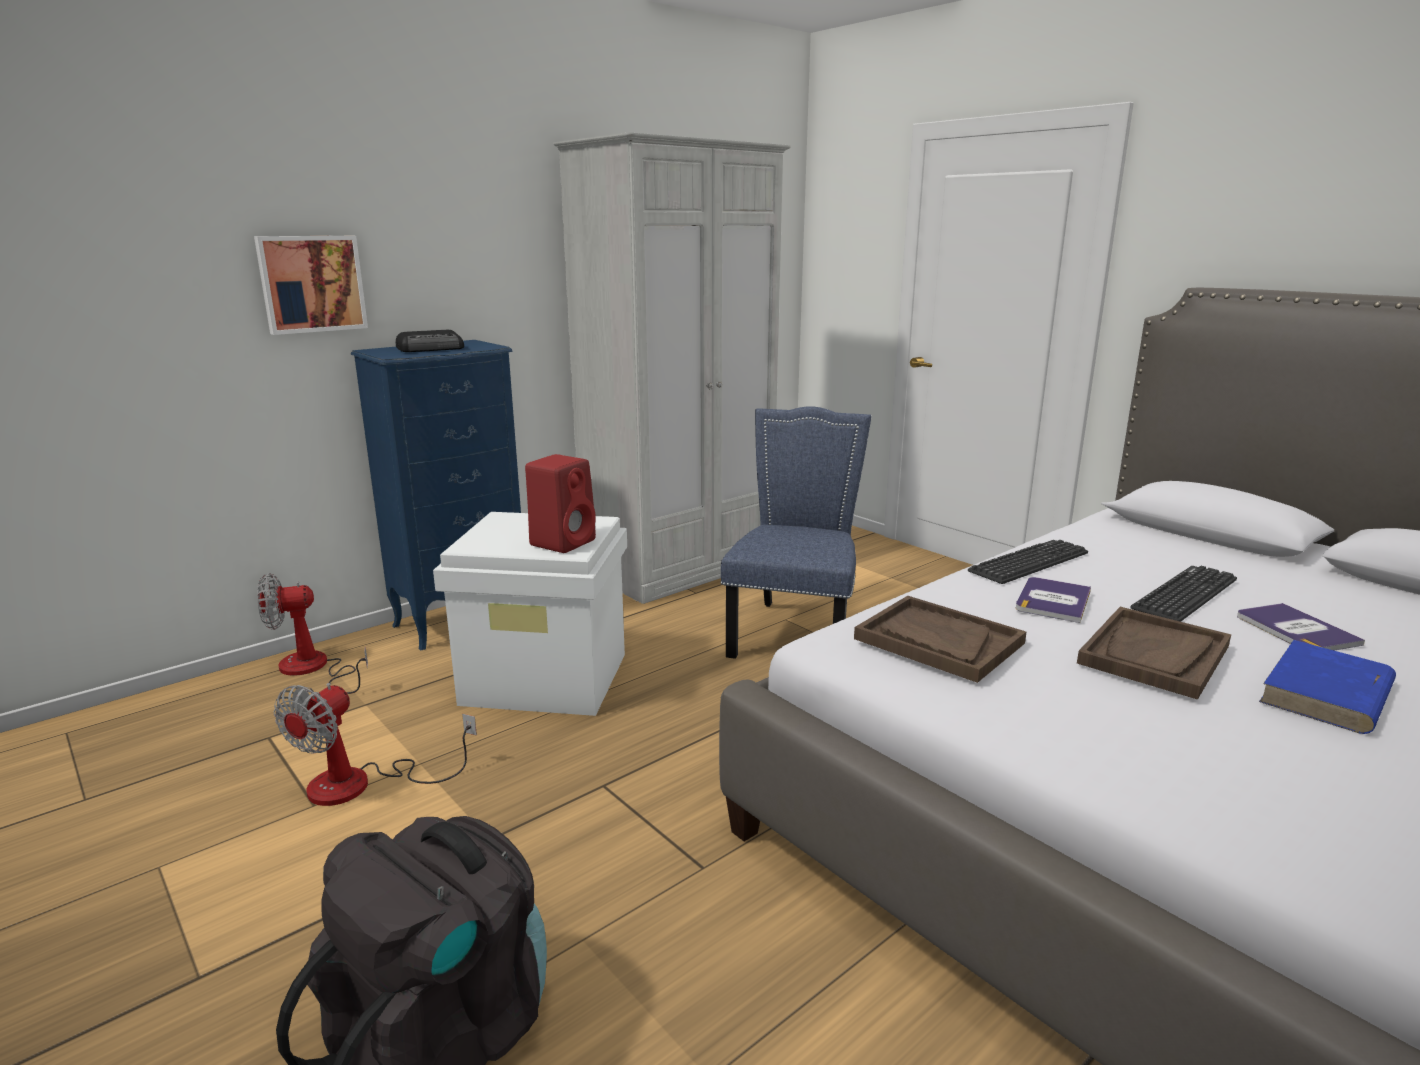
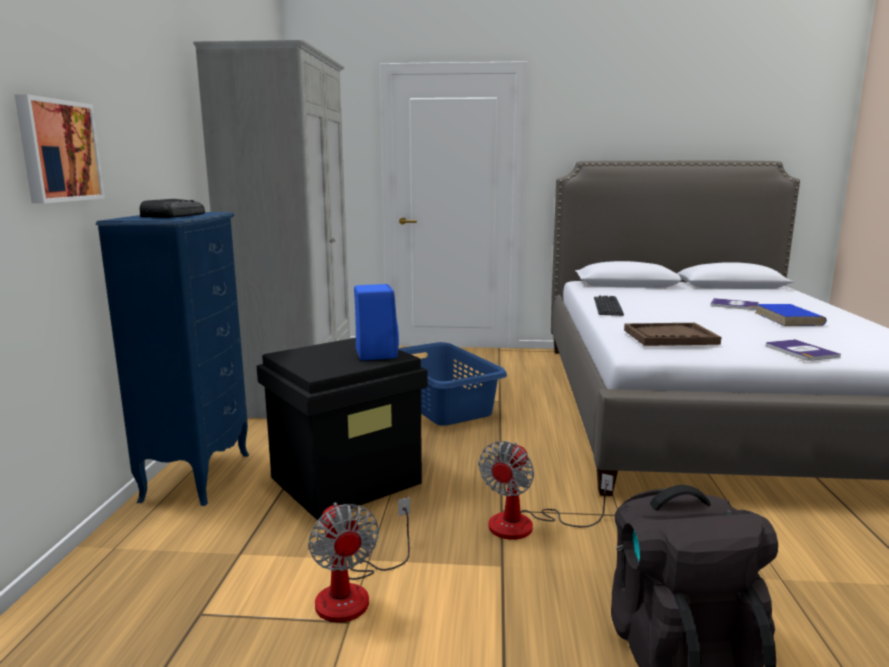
camera: 45 degrees left, 5 degrees down
(313, 669) = (127, 558): fan -> fan (527, 525)
(547, 678) = (346, 479): white storage box -> black storage box
(563, 542) = (375, 354): red speaker -> blue speaker
(794, 636) = (443, 405): blue chair -> blue laundry basket
(1053, 600) = (656, 315): book -> book (800, 351)
(1154, 655) = (730, 322): brown tray -> none
(1185, 594) = (681, 303): keyboard -> none

